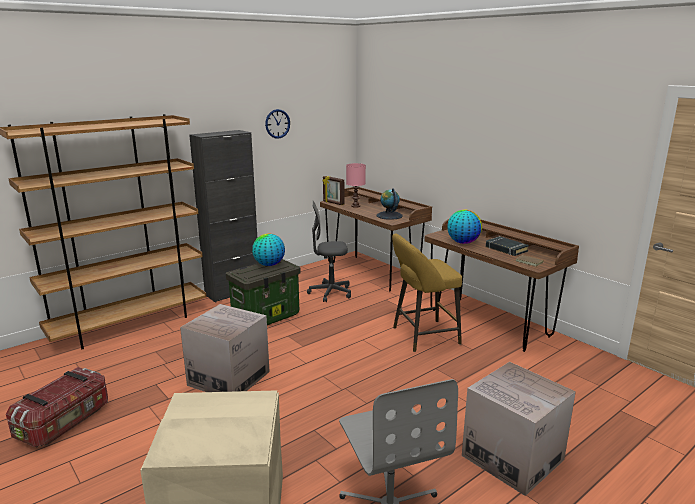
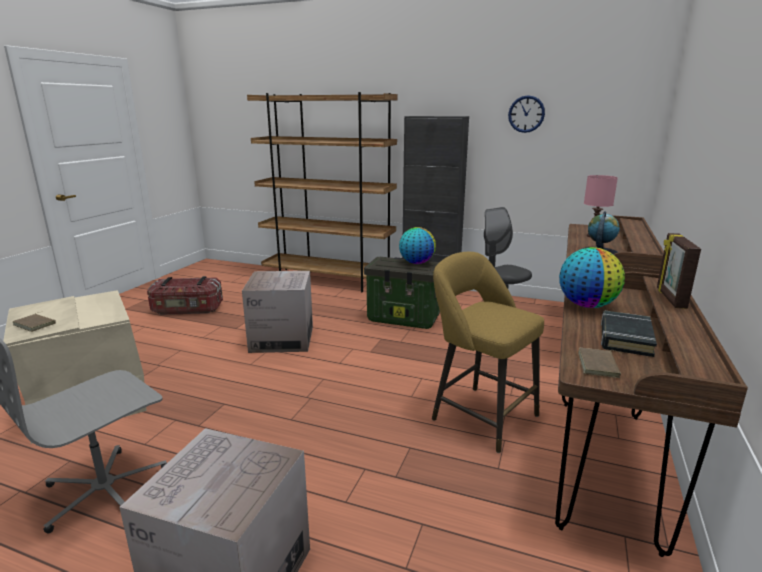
camera: 60 degrees right, 0 degrees up
(233, 442) = (36, 324): none -> brown book
(333, 203) = (578, 228): picture frame -> picture frame (670, 298)

